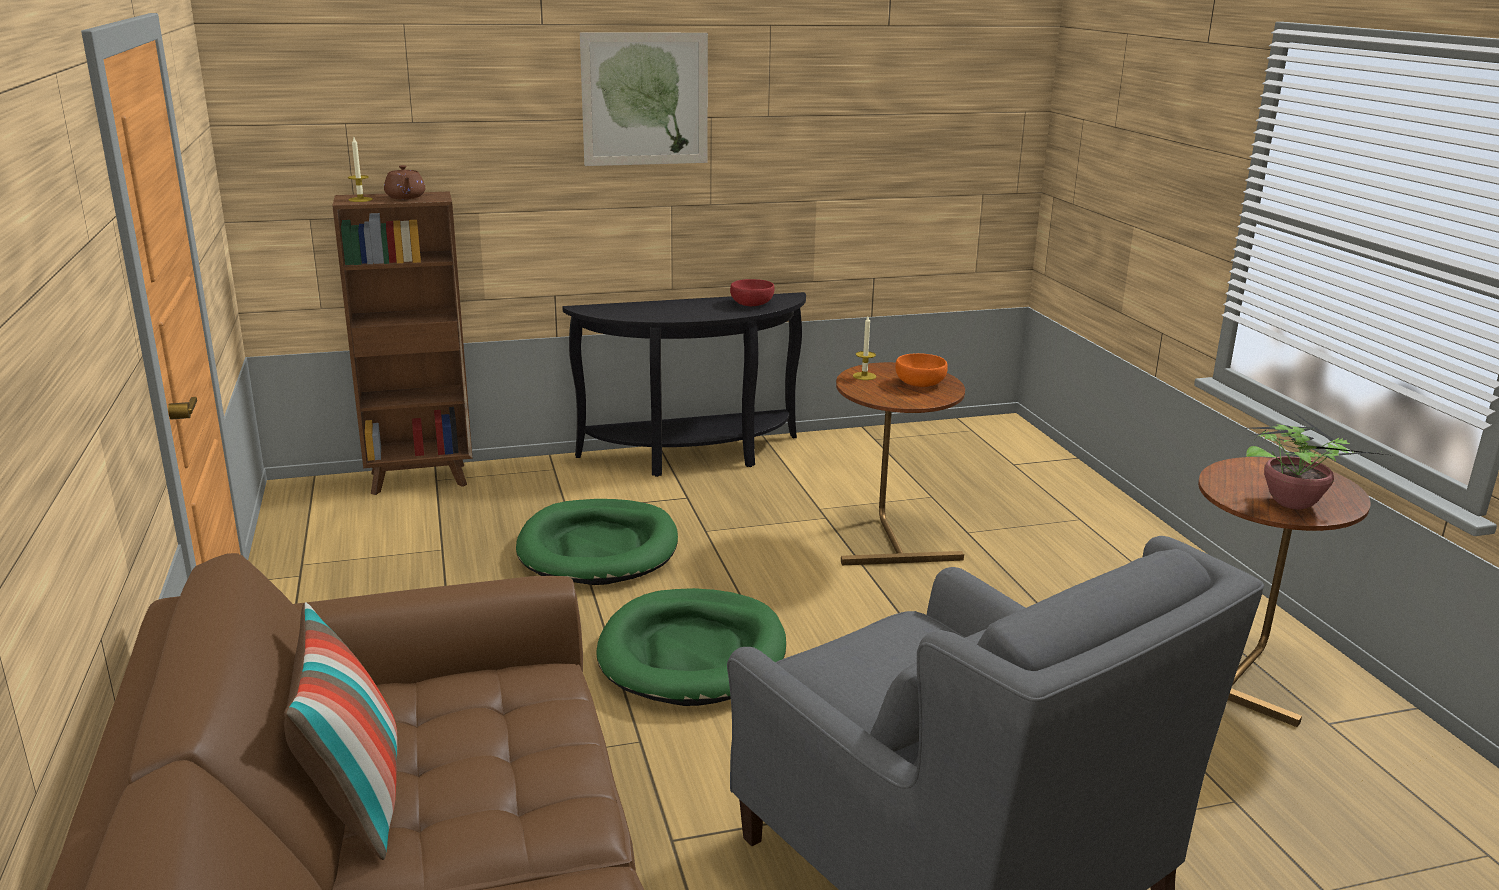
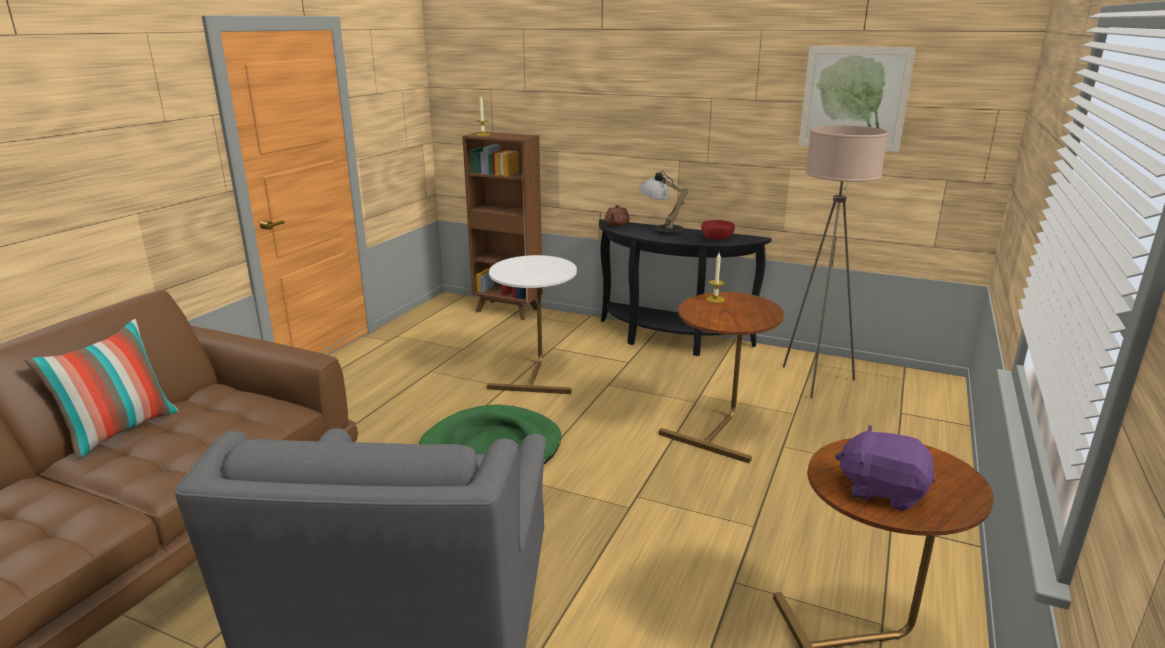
camera: 40 degrees right, 0 degrees up
(405, 197) = (507, 135): brown teapot -> brown teapot (616, 224)
(599, 548) = (535, 374): green dog bed -> white side table
(645, 99) = (664, 82): picture -> picture (854, 98)
(671, 306) = (662, 230): none -> table lamp
(903, 457) = (815, 381): none -> beige floor lamp
(919, 383) = (745, 313): orange bowl -> none
(1291, 501) = (882, 491): potted plant -> purple plush toy

